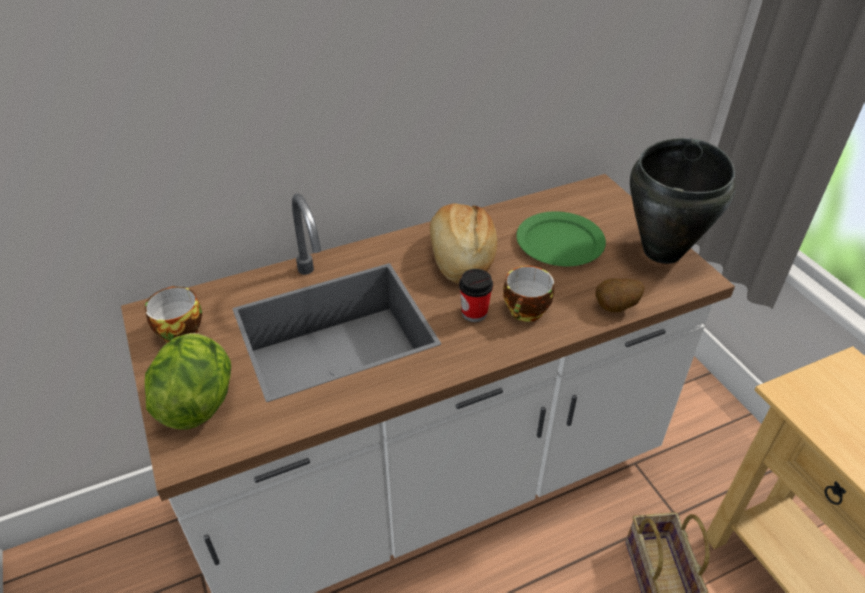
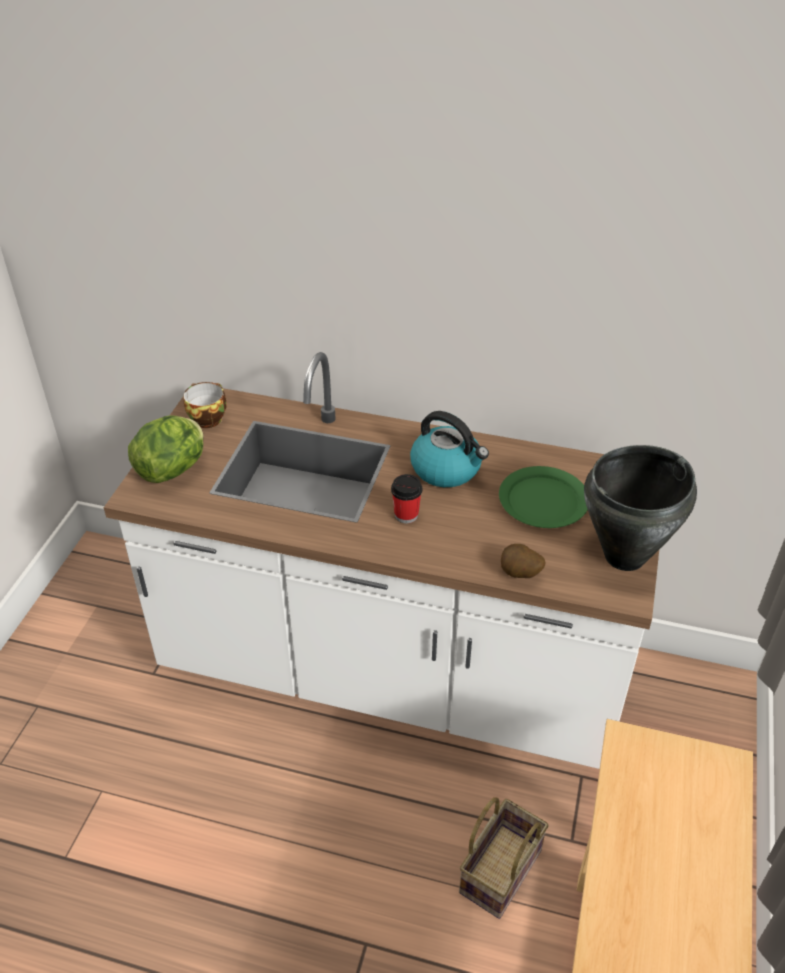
camera: 40 degrees right, 0 degrees up
(460, 257) = (447, 469): bread -> kettle
(526, 312) = (445, 536): cup -> none

